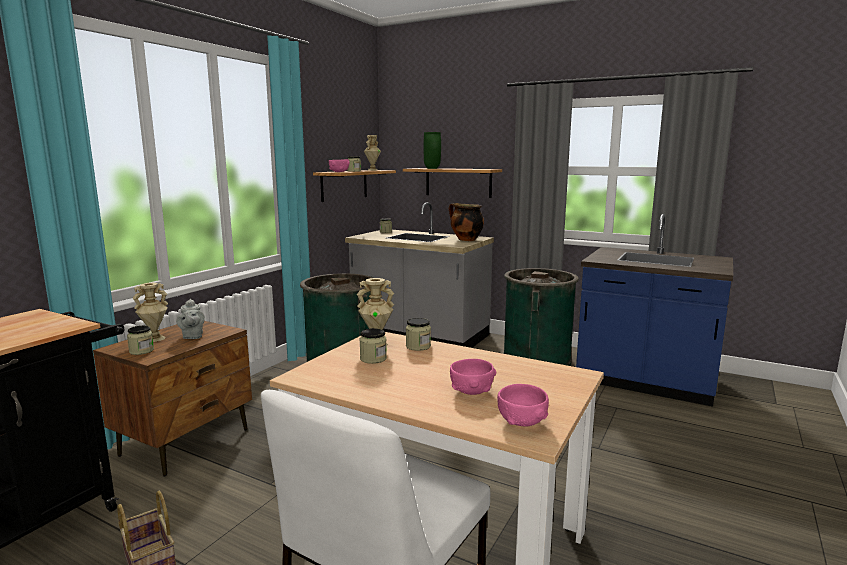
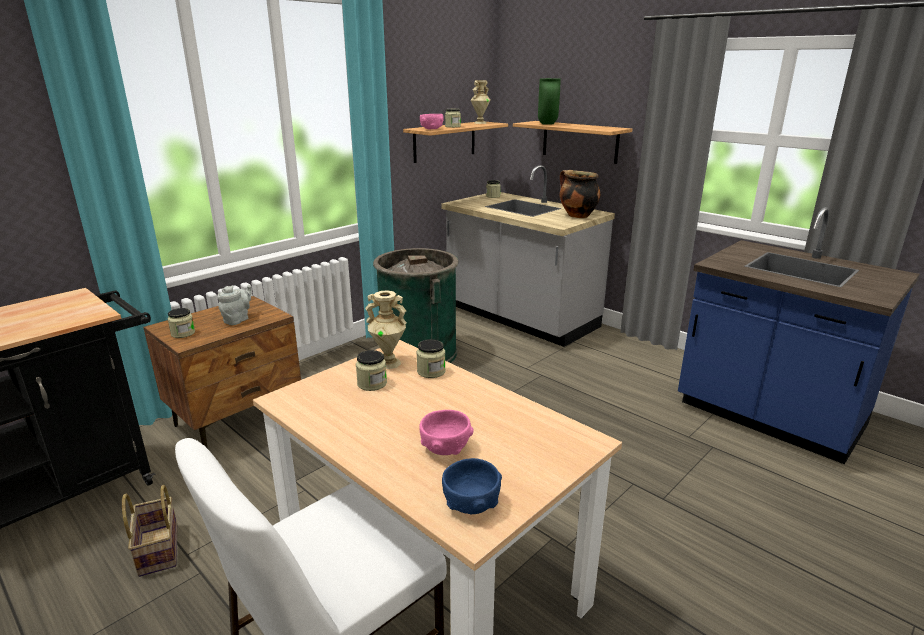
camera: 15 degrees right, 10 degrees up
(155, 339) = (203, 319): beige vase -> none
(192, 336) = (238, 320): grey teapot -> grey teapot turned 150 degrees counterclockwise
(522, 422) = (471, 504): pink bowl -> blue bowl
(536, 359) = (643, 367): green trash can -> none

